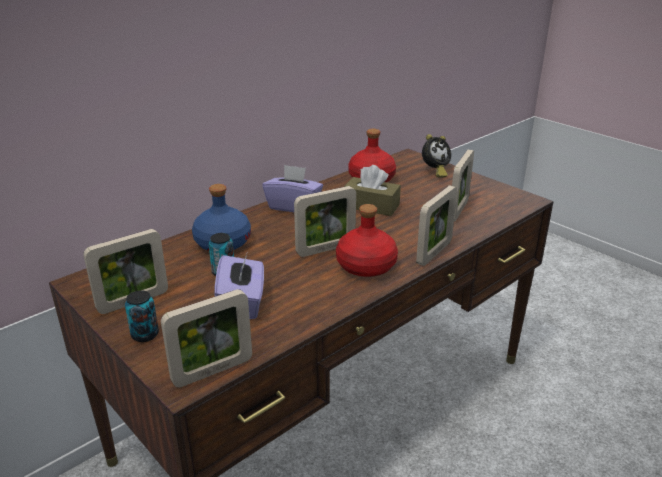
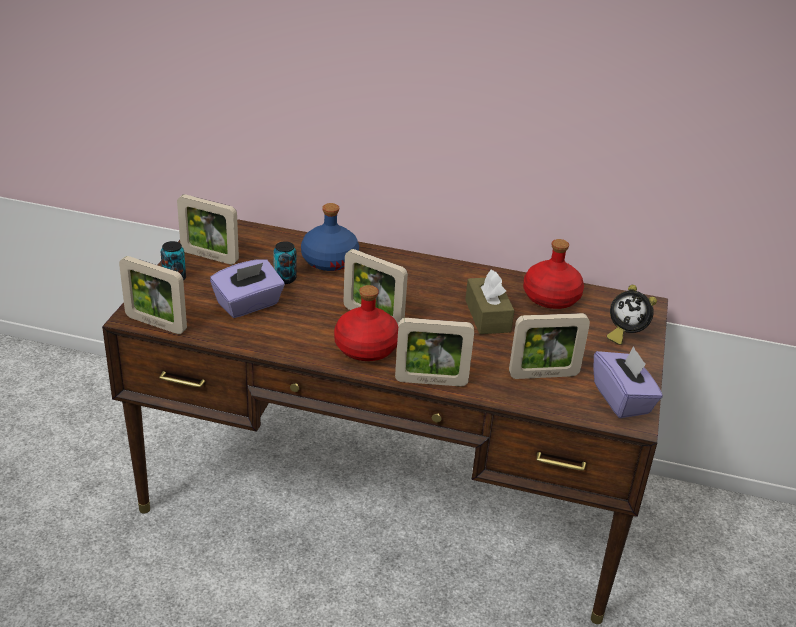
camera: 55 degrees right, 5 degrees up
(294, 206) = (434, 272): purple tissue box -> purple tissue box (622, 399)

